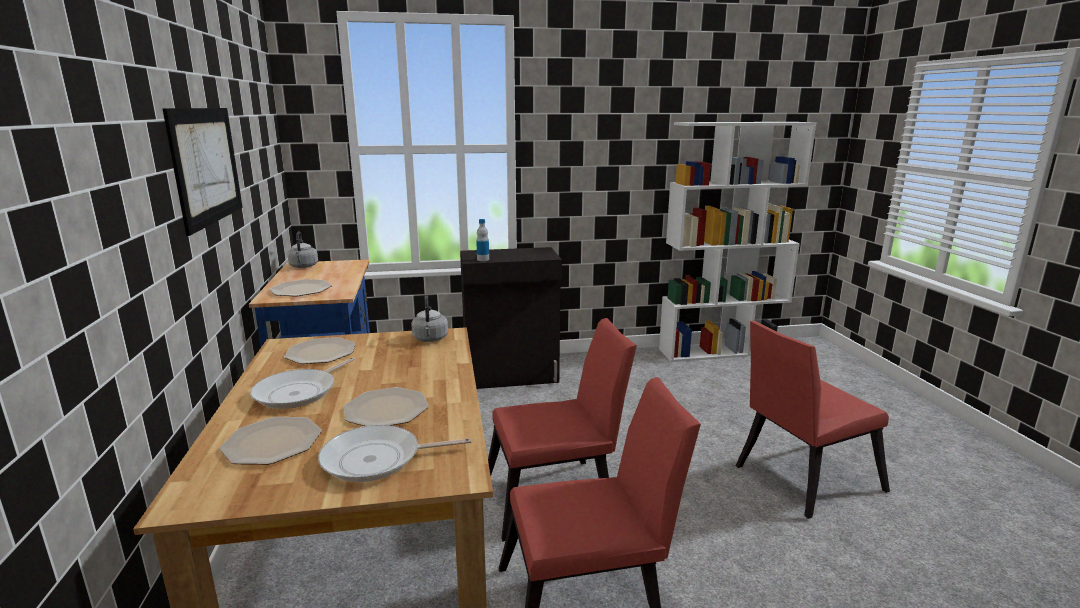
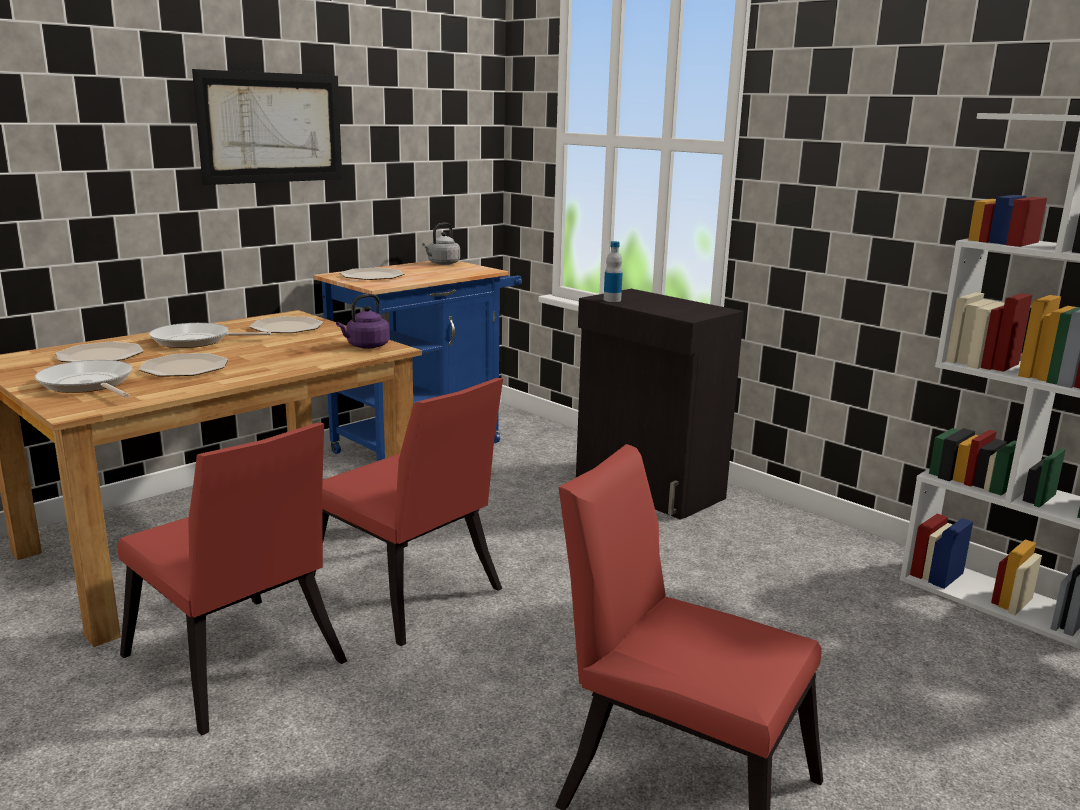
camera: 55 degrees right, 0 degrees up
(430, 339) = (366, 346): grey kettle -> purple kettle

